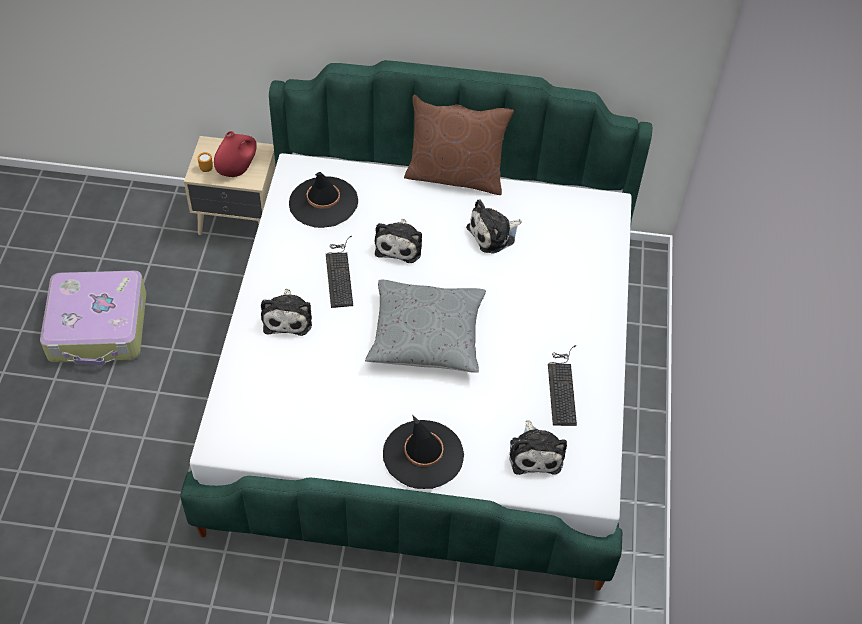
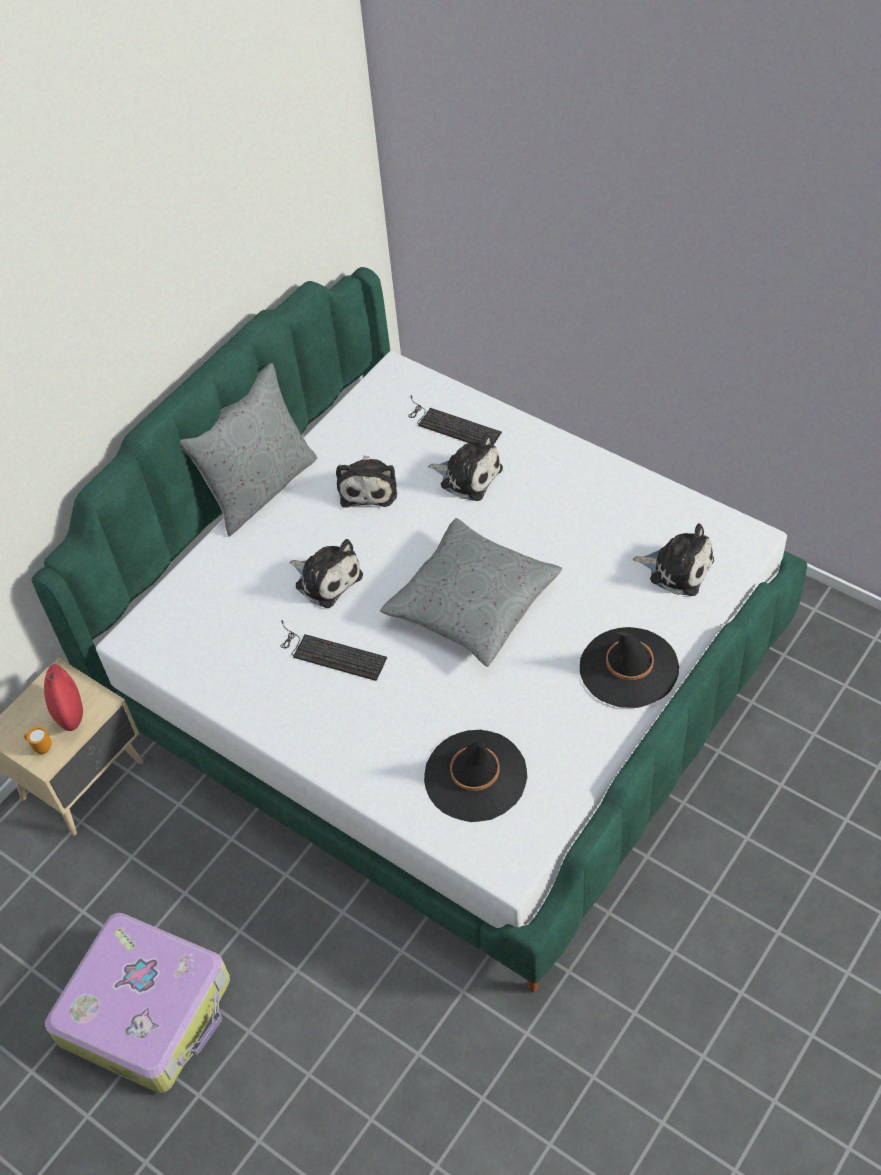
camera: 55 degrees left, 0 degrees up
(288, 317) = (363, 729): plush toy -> plush toy (468, 476)
(323, 202) = (210, 630): black hat -> black hat (475, 776)
(455, 176) = (259, 488): brown pillow -> grey pillow
(562, 386) = (607, 511): keyboard -> keyboard (451, 425)

